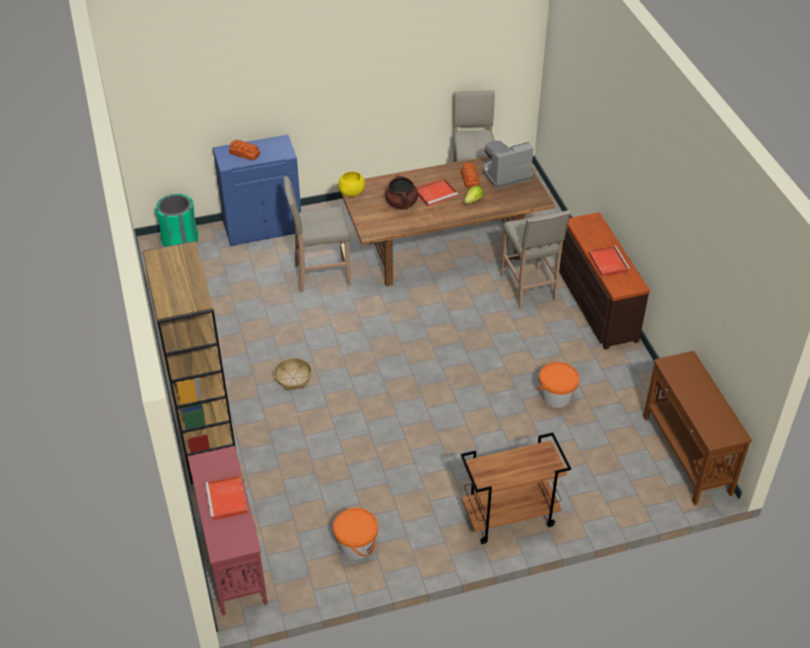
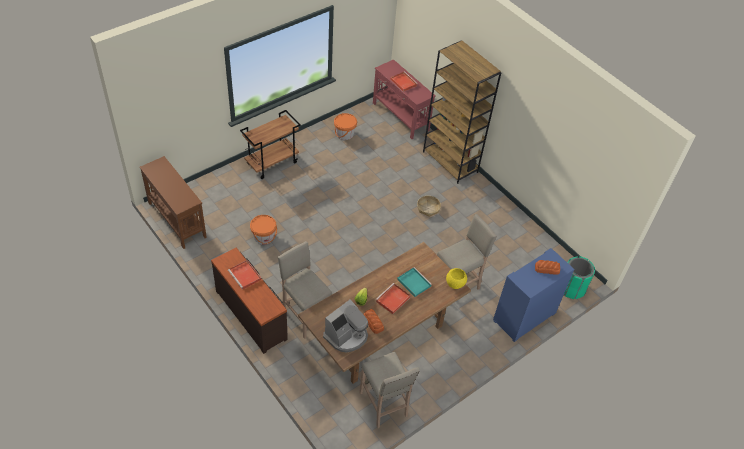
camera: 155 degrees right, 5 degrees up
(401, 203) = (413, 282): brown cooking pot -> turquoise tray

